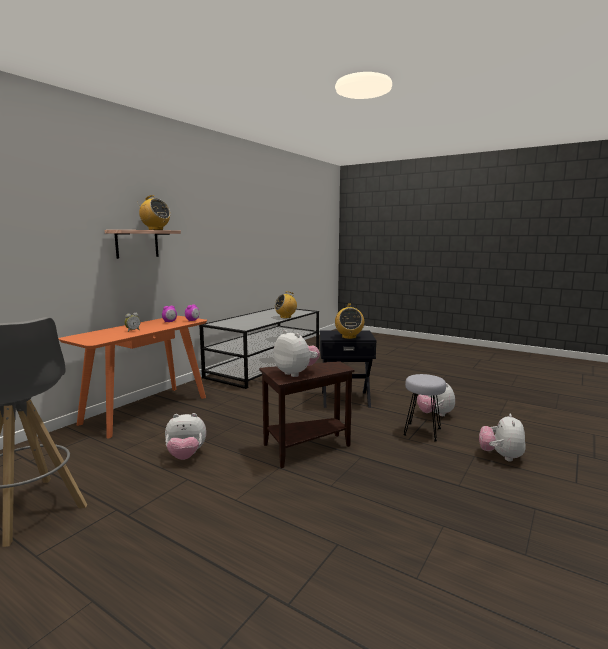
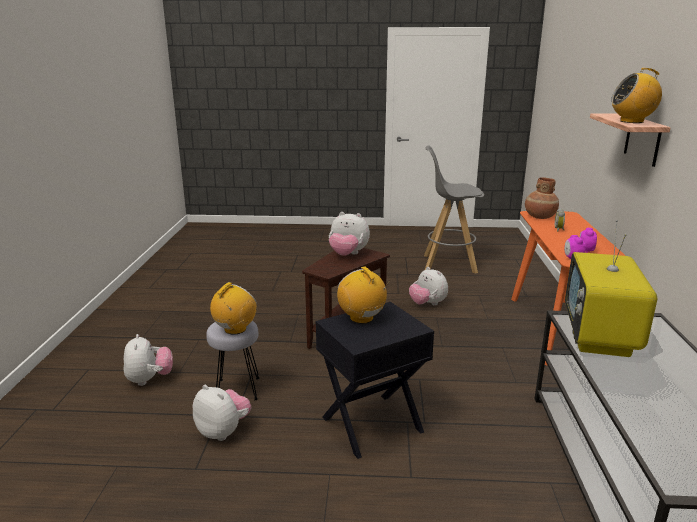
camera: 150 degrees right, 10 degrees up
(101, 339) = (539, 217): none -> brown vase
(186, 456) = (427, 304): plush toy -> plush toy turned 90 degrees counterclockwise
(250, 324) = (599, 337): none -> television
(285, 317) = (628, 401): radio -> radio (235, 329)

